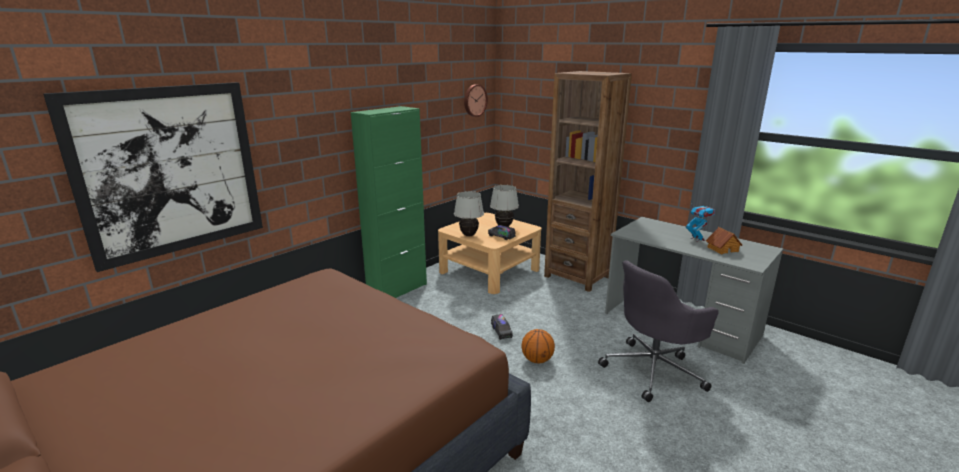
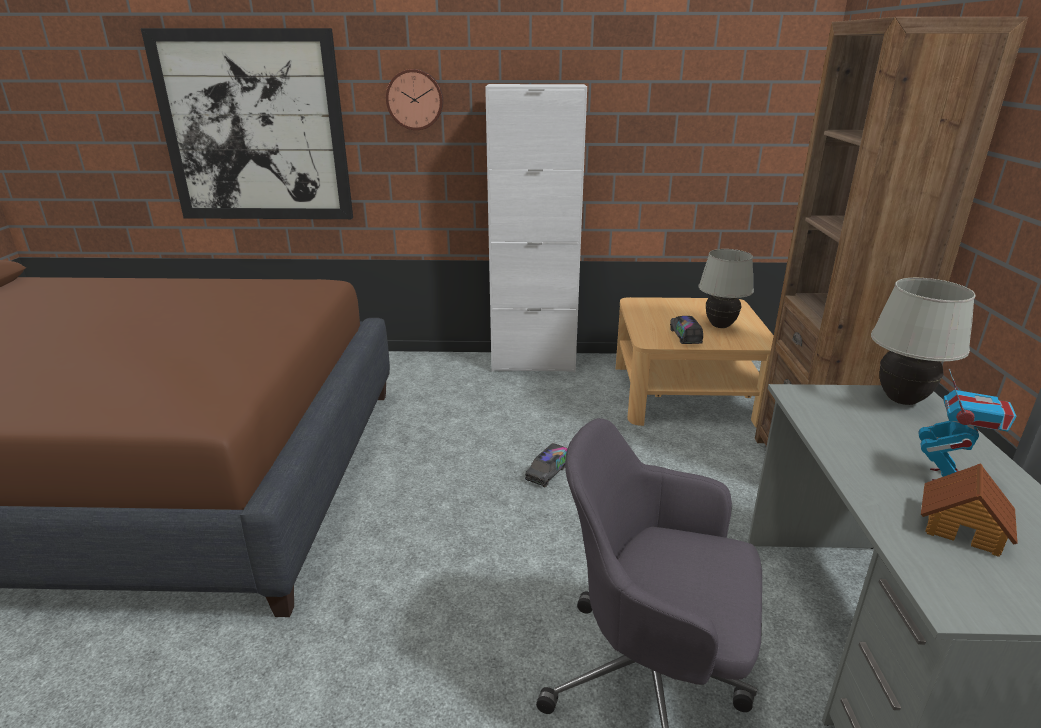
camera: 50 degrees right, 5 degrees up
(397, 290) = (533, 363): green cabinet -> white cabinet
(468, 235) = (644, 318): white table lamp -> white table lamp (901, 400)
(474, 100) = (766, 91): wall clock -> wall clock (415, 99)
(537, 360) = (518, 534): basketball -> none

